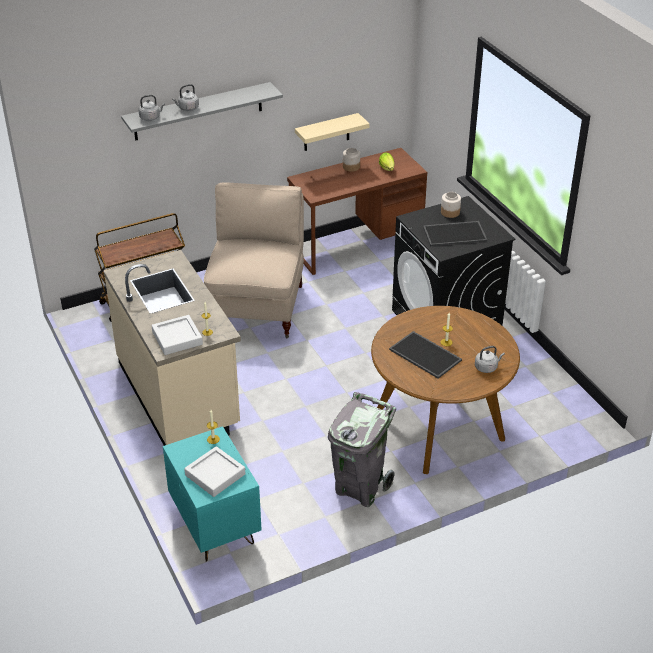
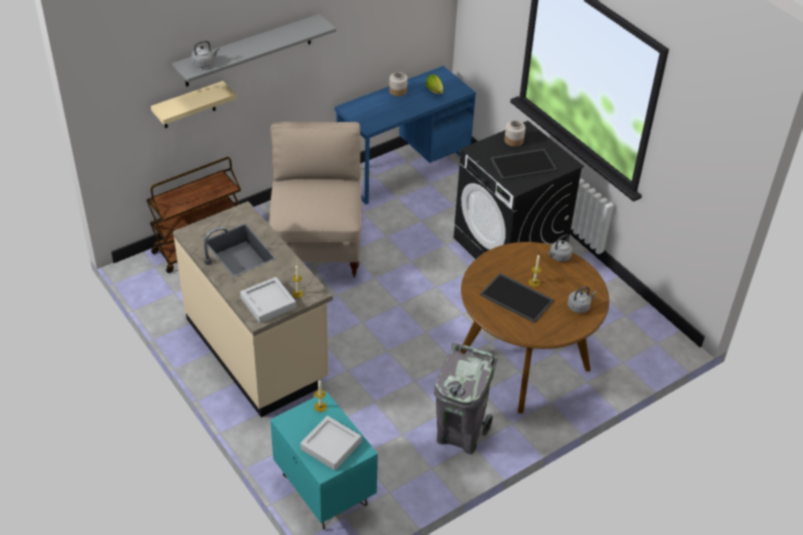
camera: 10 degrees left, 5 degrees up
(187, 108) = (240, 50): grey kettle -> grey kettle (559, 257)
(326, 132) = (373, 58): beige shelf -> beige shelf (188, 105)
(356, 245) = (403, 168): brown desk -> blue desk

